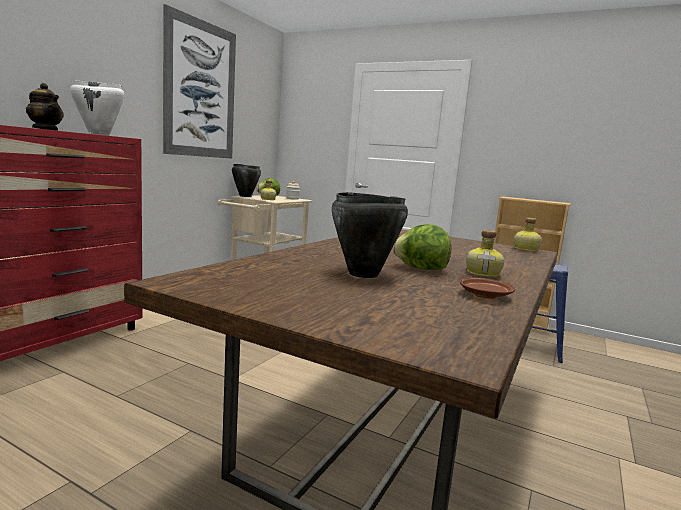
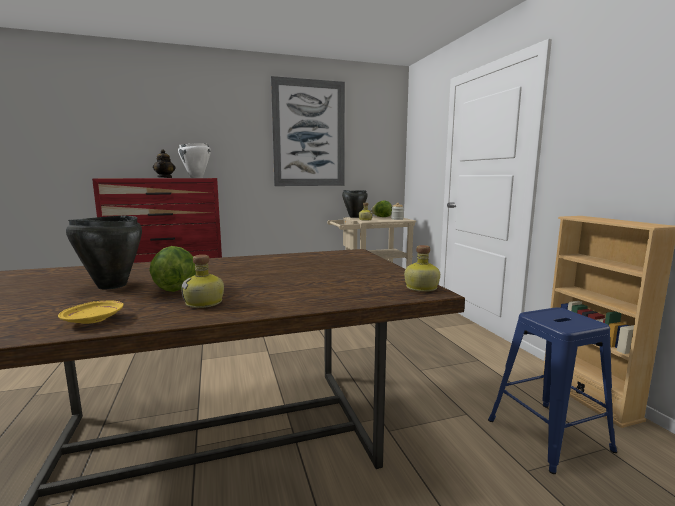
camera: 45 degrees right, 0 degrees up
(485, 295) = (94, 320): brown plate -> yellow plate

